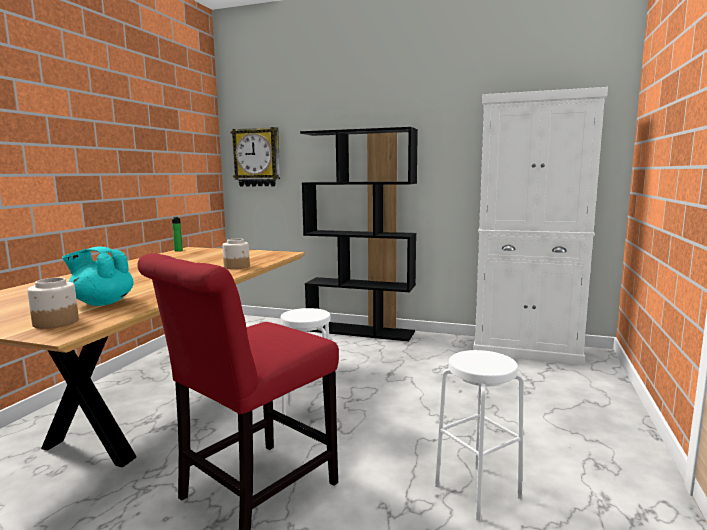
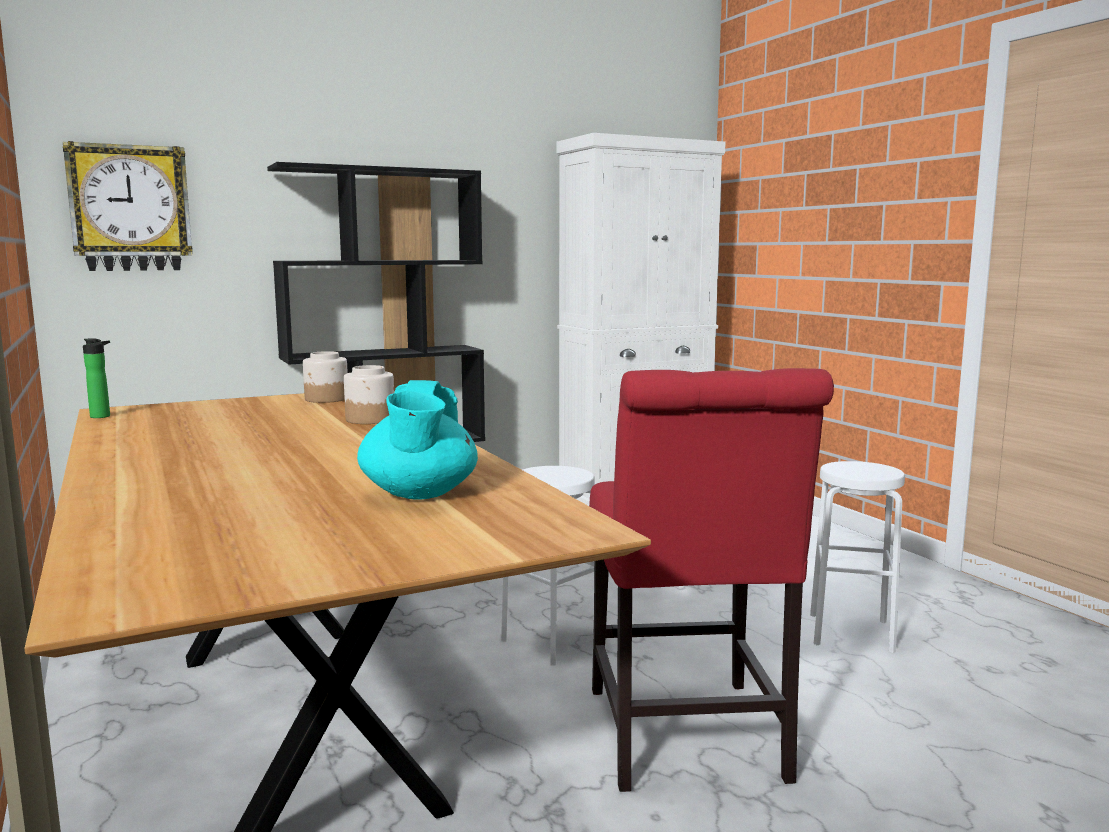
camera: 45 degrees left, 0 degrees up
(55, 322) = (494, 527): jar -> jar (326, 399)
(102, 303) = (419, 494): turquoise teapot -> turquoise teapot turned 60 degrees counterclockwise

